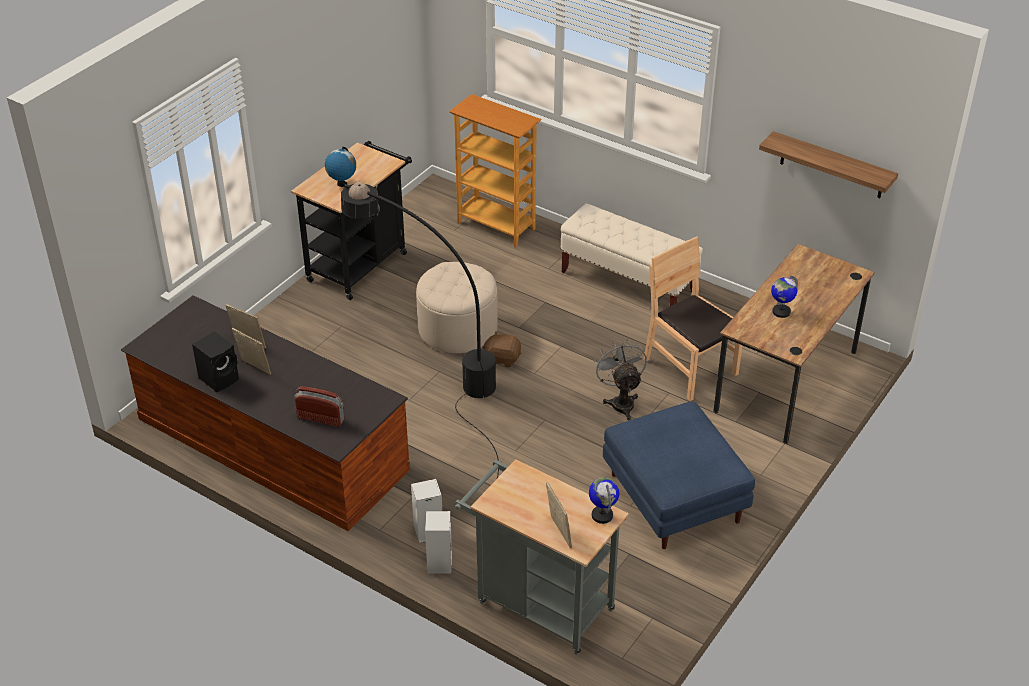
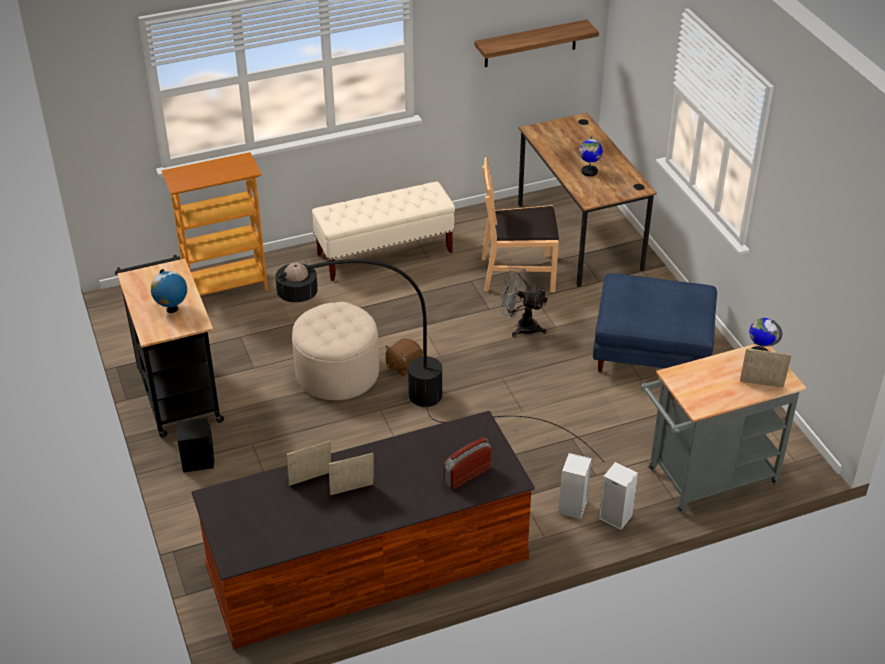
camera: 55 degrees left, 0 degrees up
(220, 378) = (343, 521): black speaker -> black speaker (198, 459)

